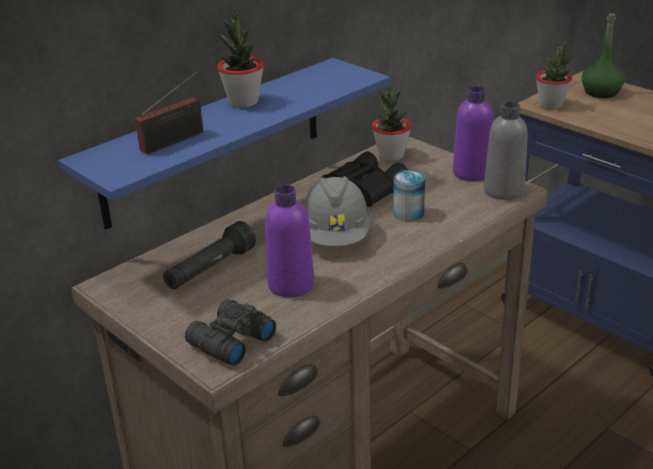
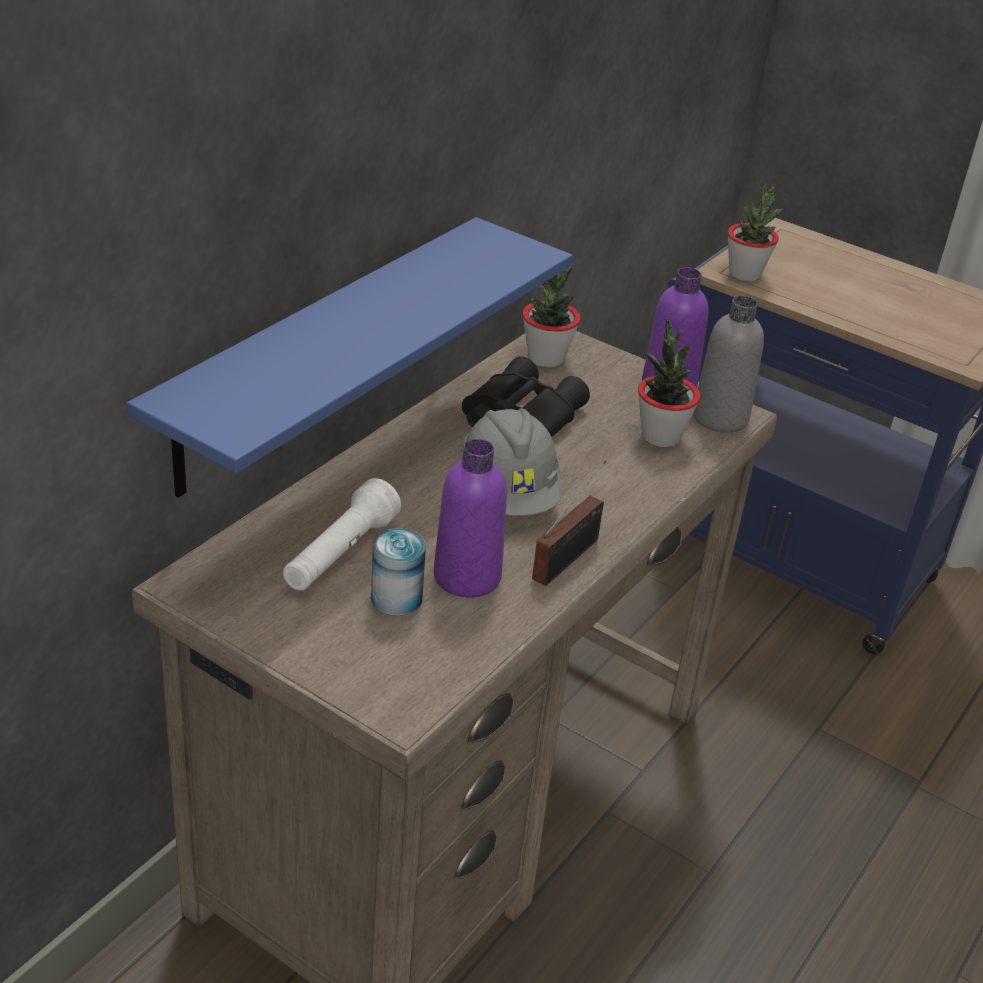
camera: 15 degrees left, 5 degrees up
(176, 140) = (300, 367): radio -> radio (569, 557)
(210, 270) = (340, 554): black flashlight -> white flashlight
(229, 341) = (407, 672): black binoculars -> none
(243, 102) = (374, 297): potted plant -> potted plant (660, 436)
(408, 213) = (599, 455): can -> can (396, 598)
(601, 92) = (807, 254): green bottle -> none

